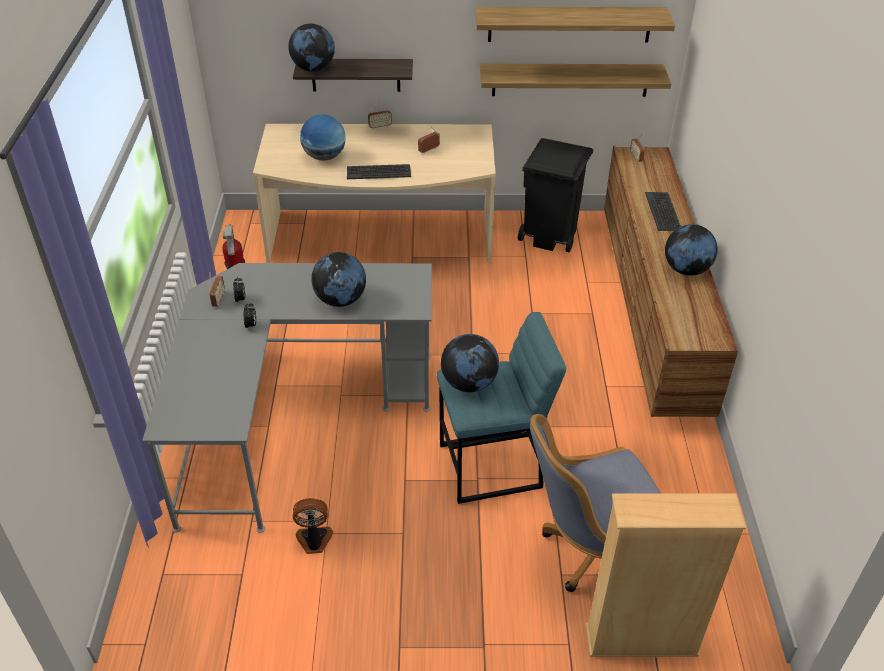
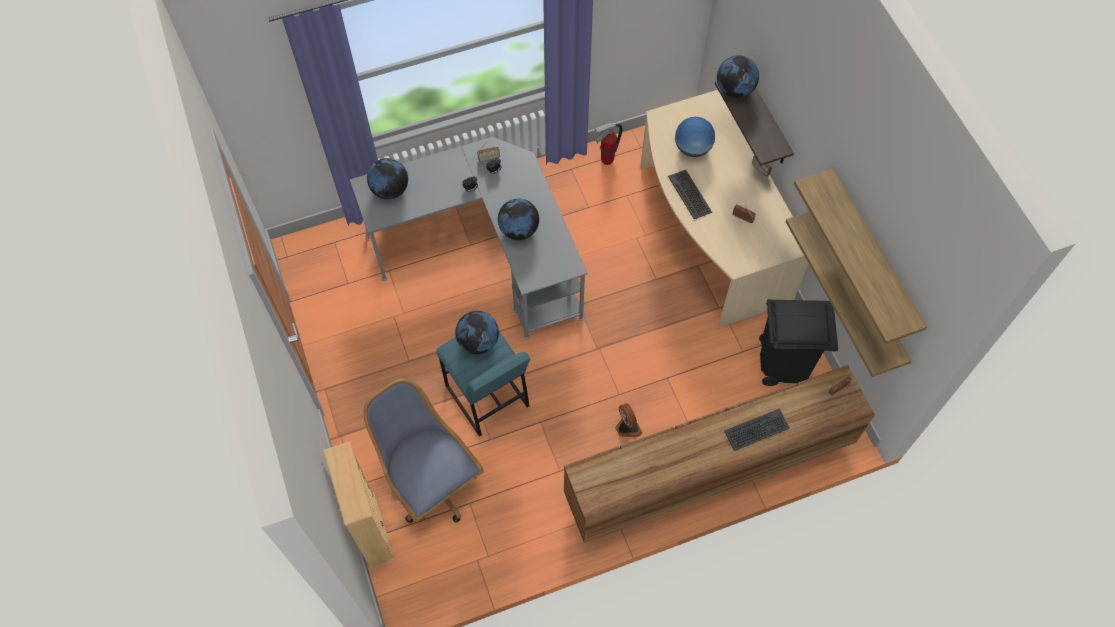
camera: 70 degrees right, 20 degrees up
(314, 541) = (385, 312): fan -> fan (627, 427)
(686, 270) = (676, 464): globe -> globe (390, 190)

